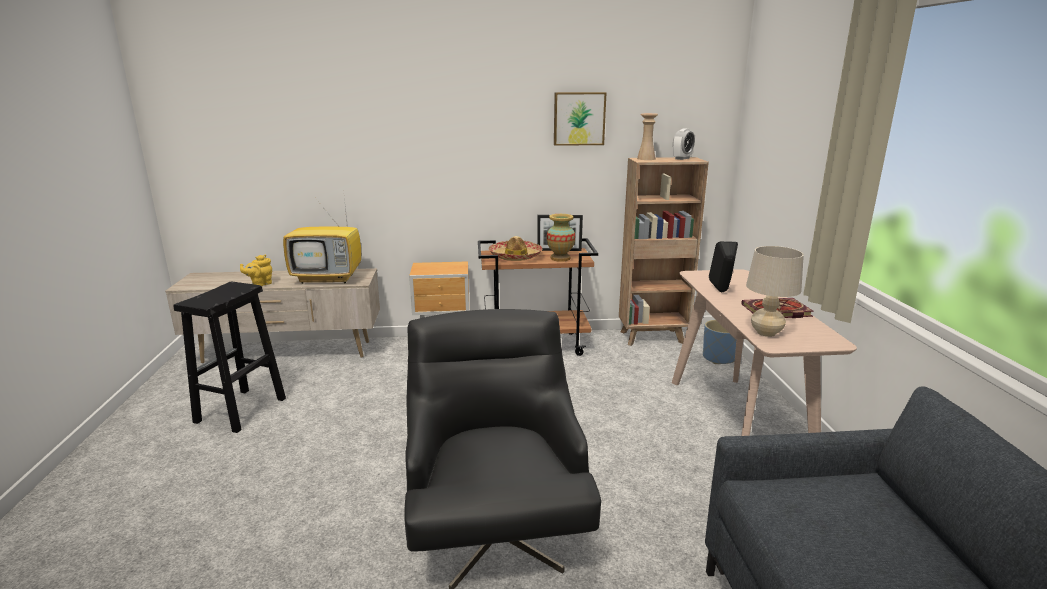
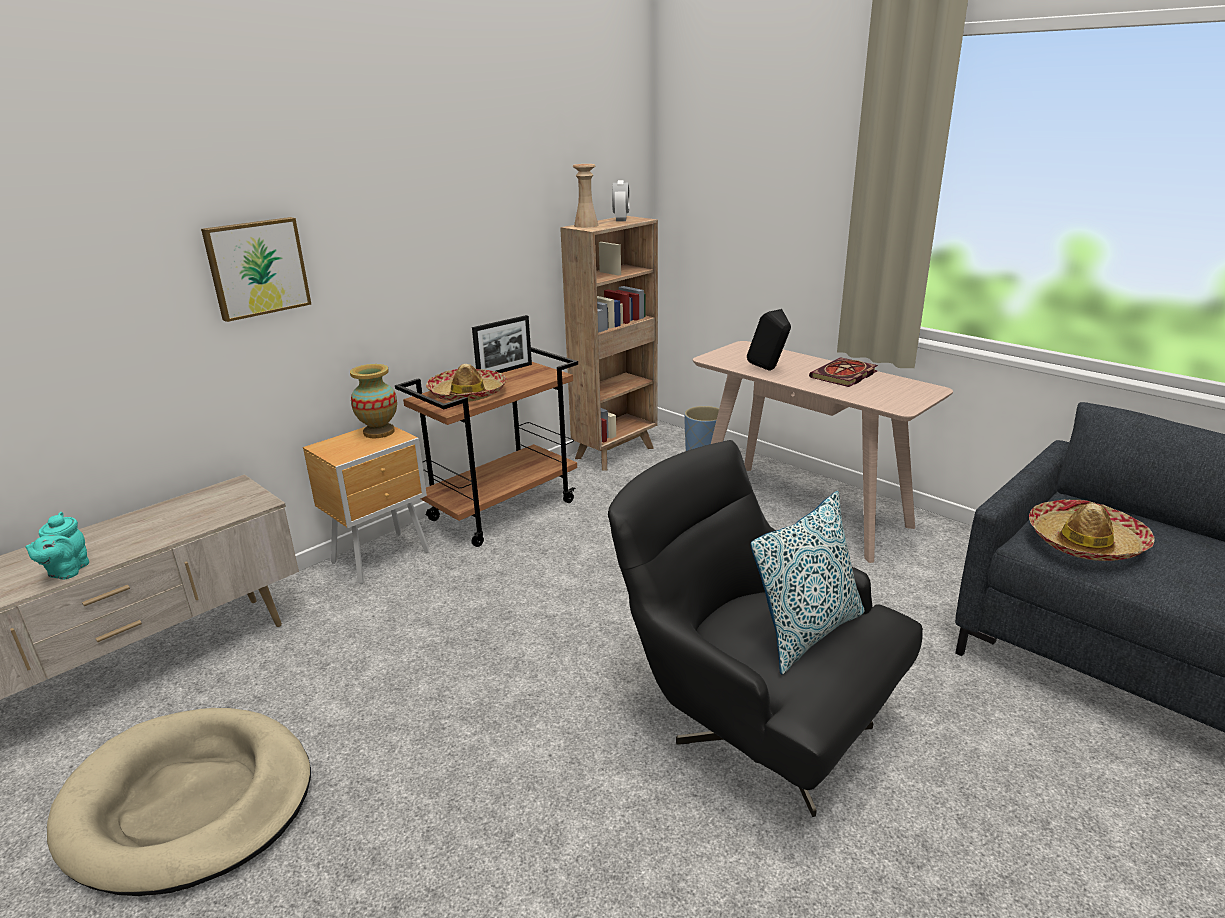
camera: 40 degrees left, 5 degrees up
(240, 411) = (189, 803): black stool -> beige dog bed
(260, 284) = (66, 571): yellow teapot -> turquoise teapot
(329, 278) = (191, 516): television -> none
(505, 460) = (807, 632): none -> pillow
(560, 258) = (527, 381): vase -> vase (379, 432)
(579, 118) = (496, 179): picture -> picture (256, 267)
(766, 333) = (876, 398): beige table lamp -> none
(807, 510) = (1085, 542): none -> hat

